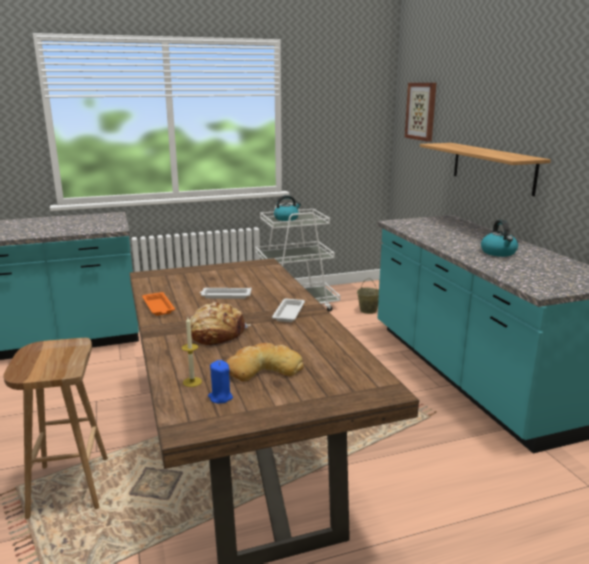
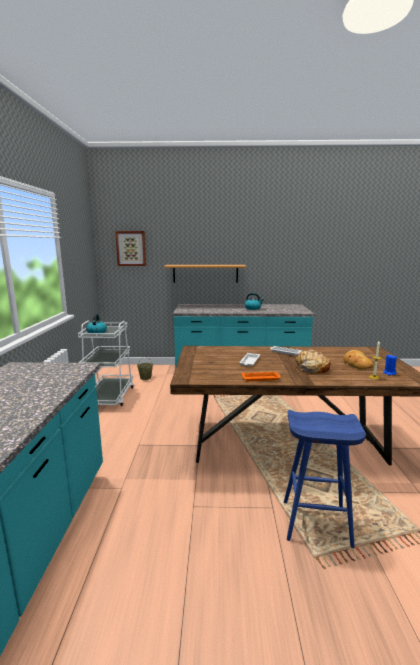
camera: 70 degrees left, 5 degrees down
(68, 486) = (315, 523): brown stool -> blue stool

